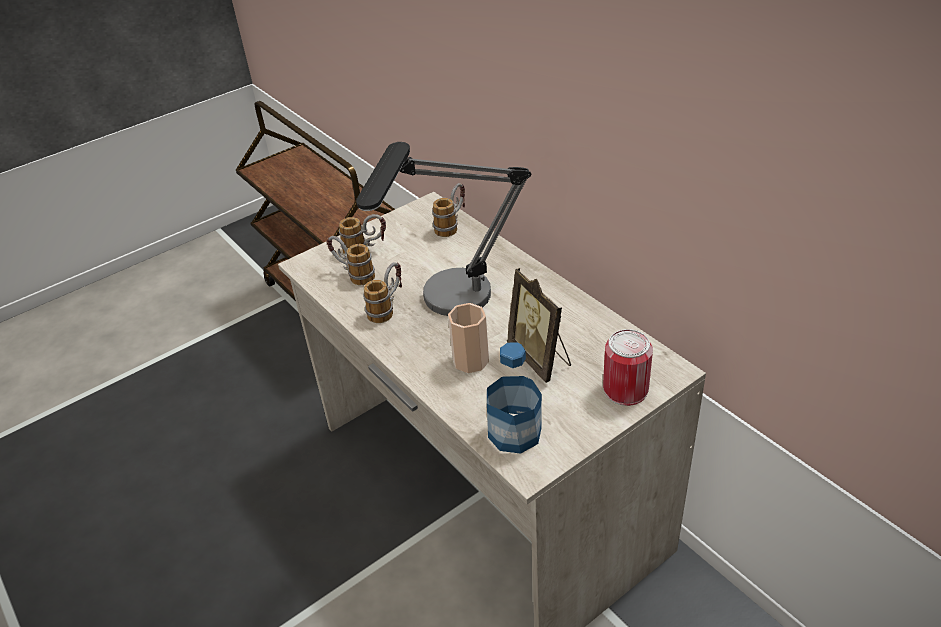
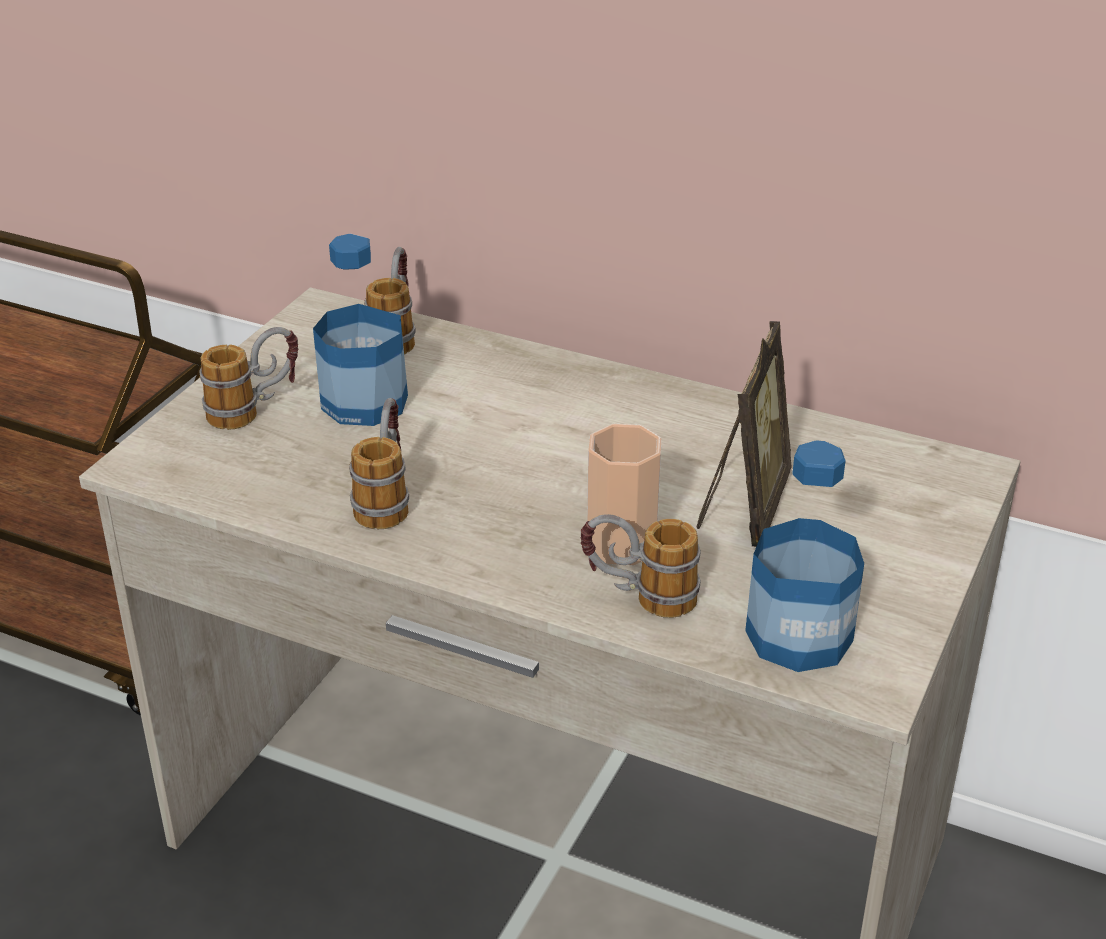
camera: 30 degrees left, 5 degrees down
(353, 275) = (264, 459): mug -> mug (639, 599)
(413, 257) = (364, 402): none -> bottle
(448, 307) = (504, 469): table lamp -> none
(540, 358) = (742, 508): picture frame -> picture frame turned 105 degrees counterclockwise
(625, 389) = (922, 518): can -> none

